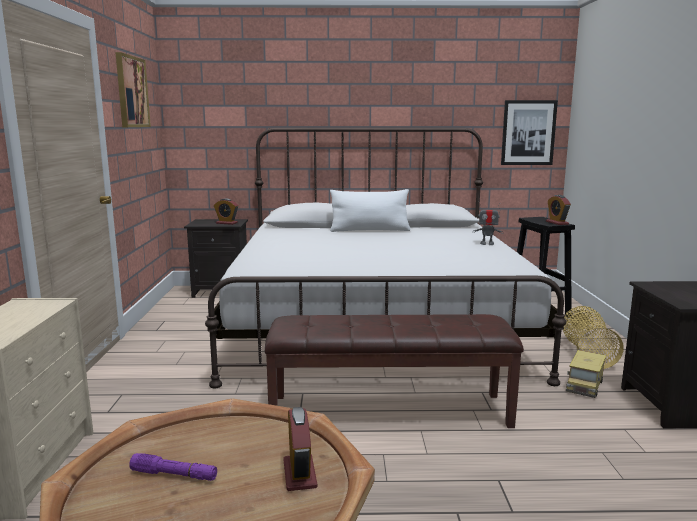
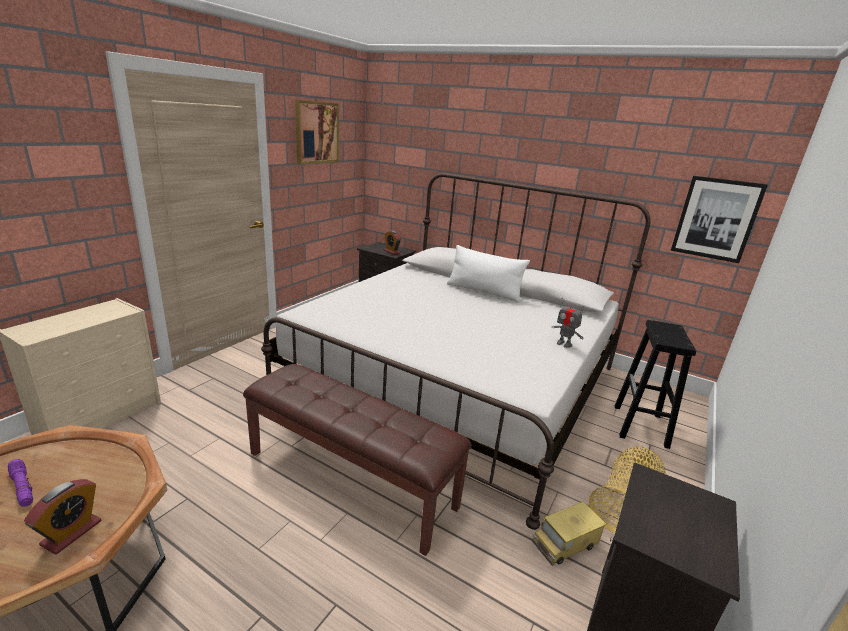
camera: 30 degrees right, 10 degrees up
(557, 223) = (677, 341): alarm clock -> none

